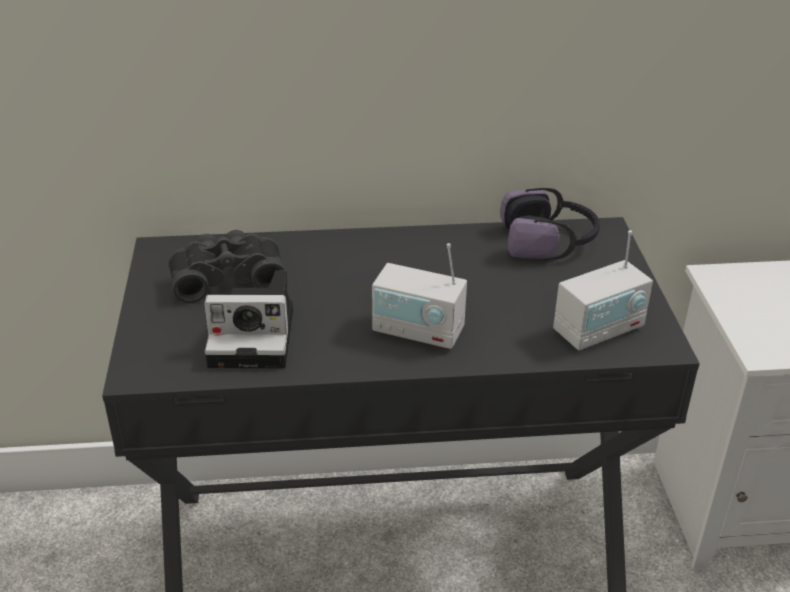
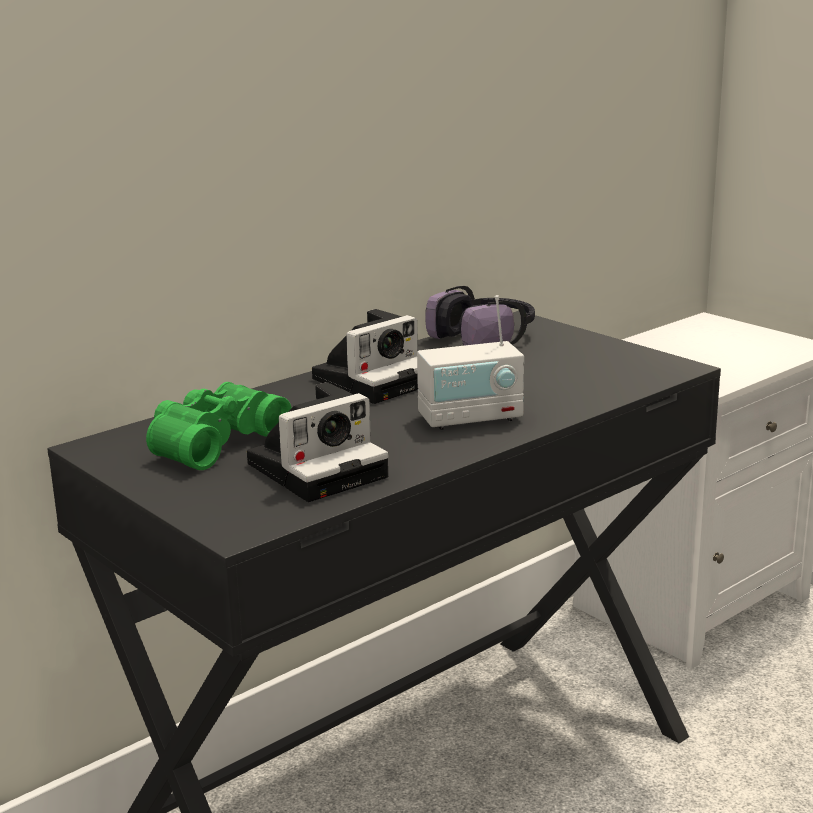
camera: 35 degrees left, 15 degrees down
(227, 277) = (212, 442): black binoculars -> green binoculars
(407, 257) = (375, 380): none -> camera
(599, 331) = (618, 373): radio -> none

